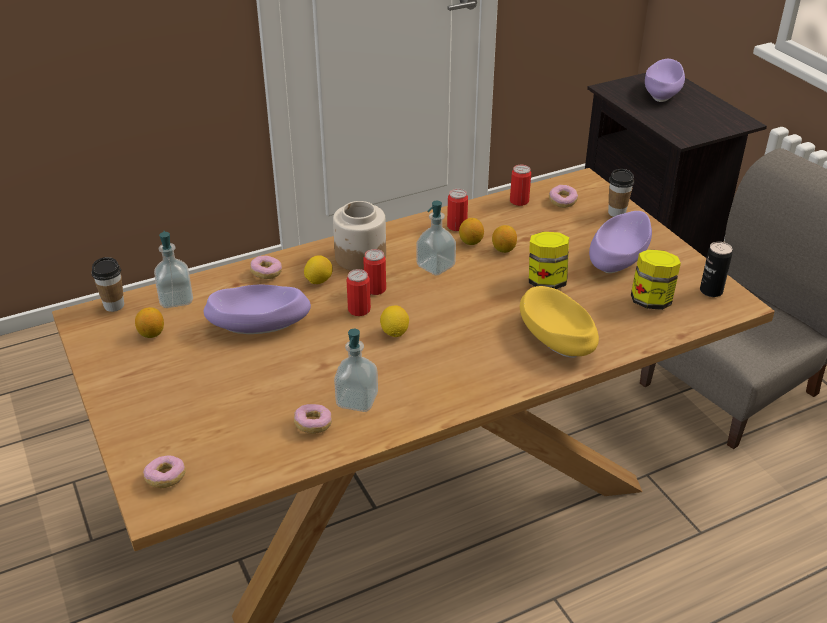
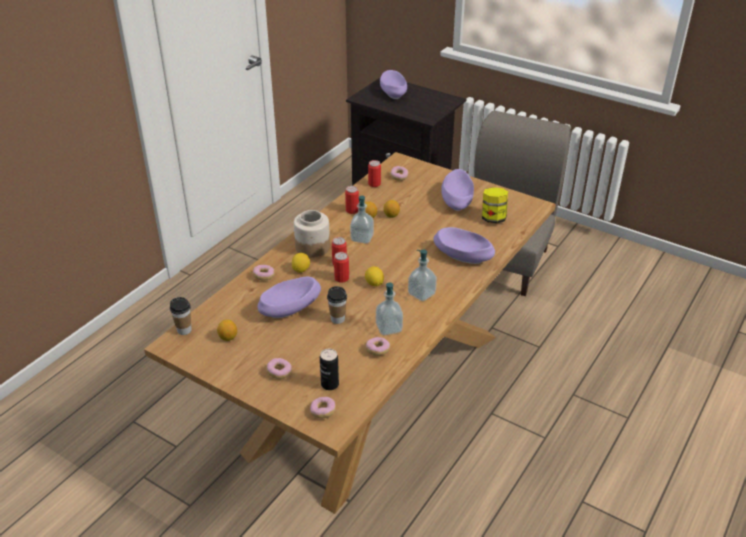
camera: 30 degrees left, 0 degrees up
(165, 403) = (279, 372): none -> donut
(176, 299) = (222, 312): soap dispenser -> soap dispenser (421, 294)
(546, 282) = (431, 226): jar -> none
(556, 338) = (463, 255): yellow bowl -> purple bowl
(616, 213) = (434, 174): cup -> cup (337, 319)
(711, 291) = (518, 203): can -> can (330, 384)

